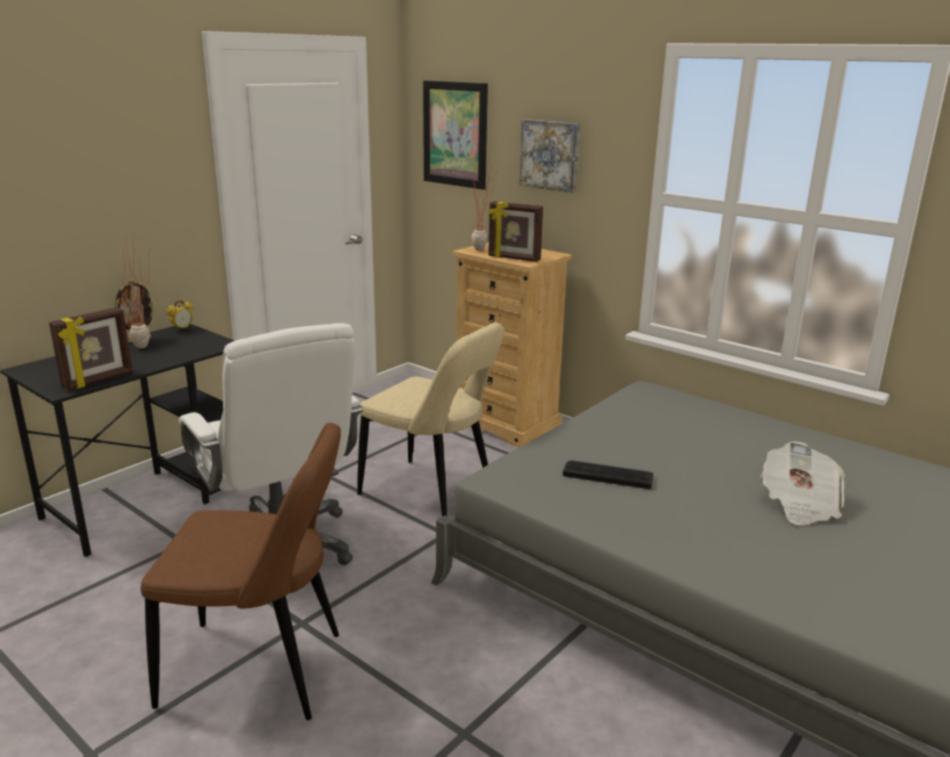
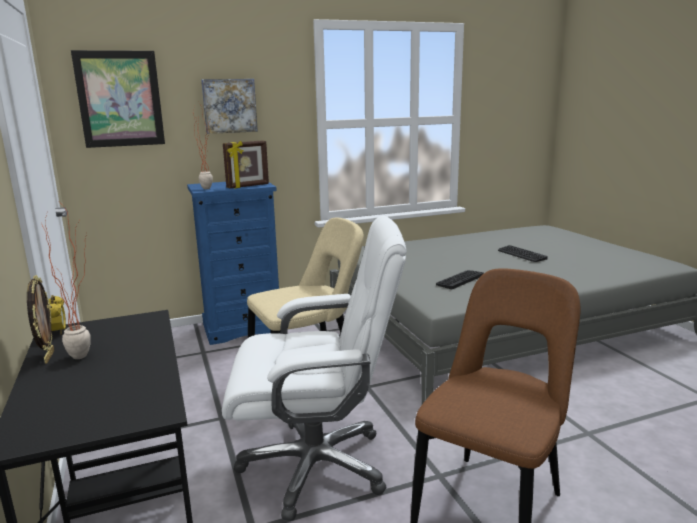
camera: 60 degrees left, 5 degrees down
(98, 381) = (160, 387): picture frame -> none
(507, 424) = (243, 328): beige dresser -> blue dresser
(799, 504) = (521, 254): newspaper -> keyboard

